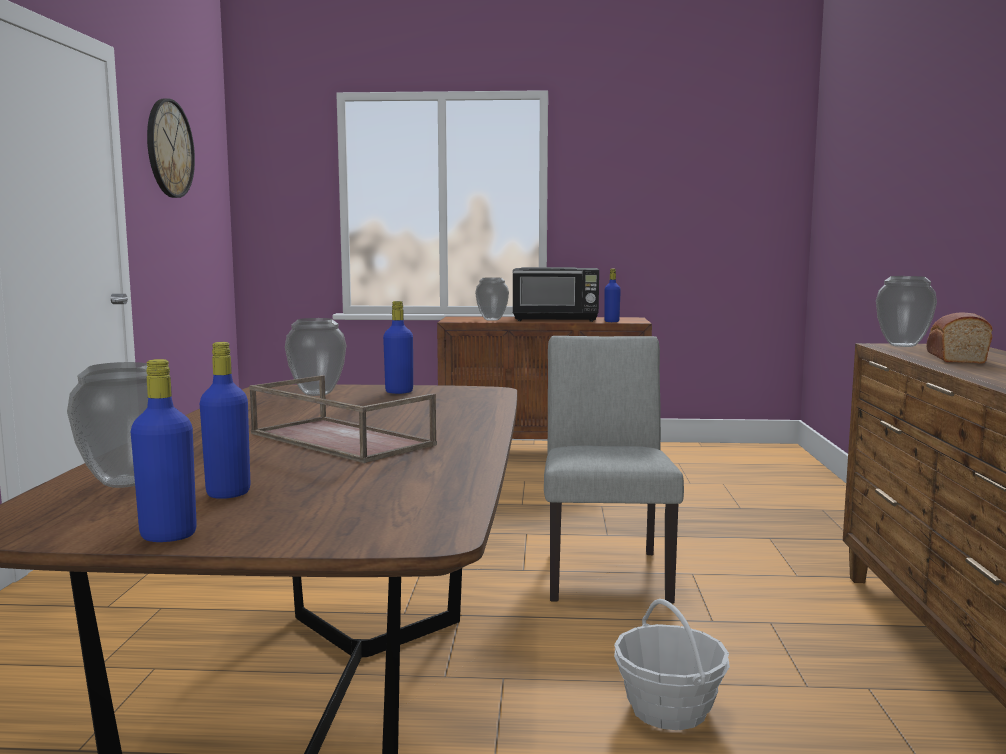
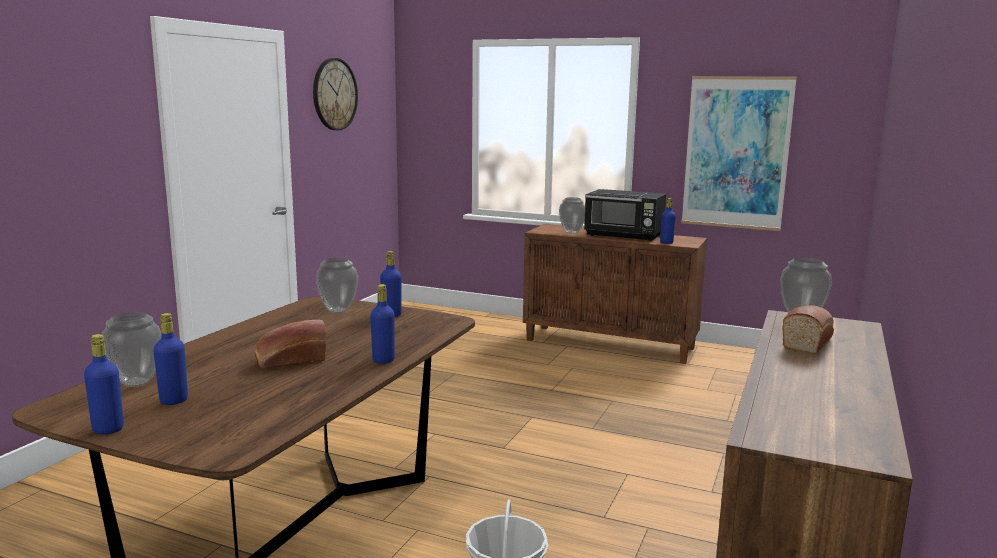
camera: 20 degrees right, 5 degrees up
(338, 439) = (290, 360): brown tray -> bread
(470, 427) = (383, 360): none -> blue bottle
(605, 570) = (563, 459): grey chair -> none
(665, 220) = (736, 153): none -> picture

